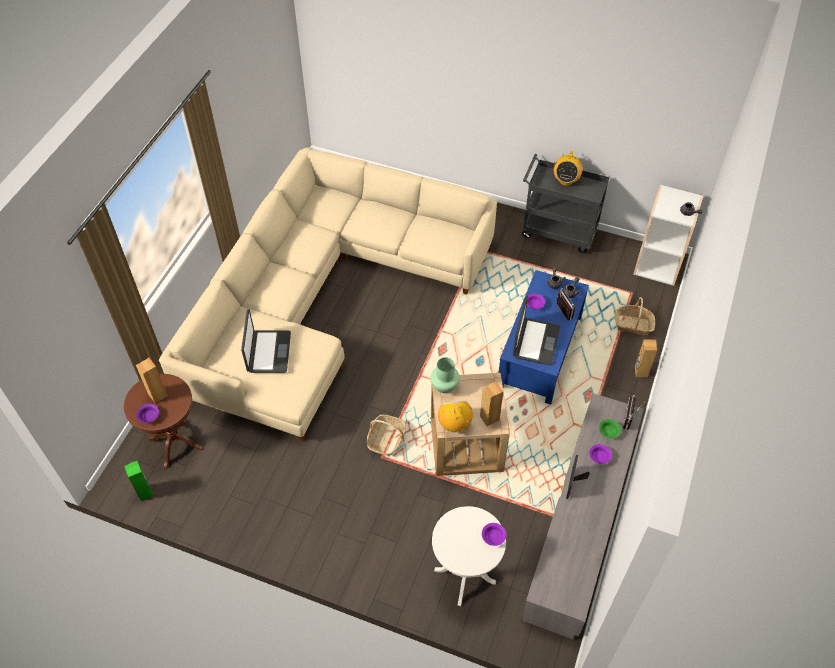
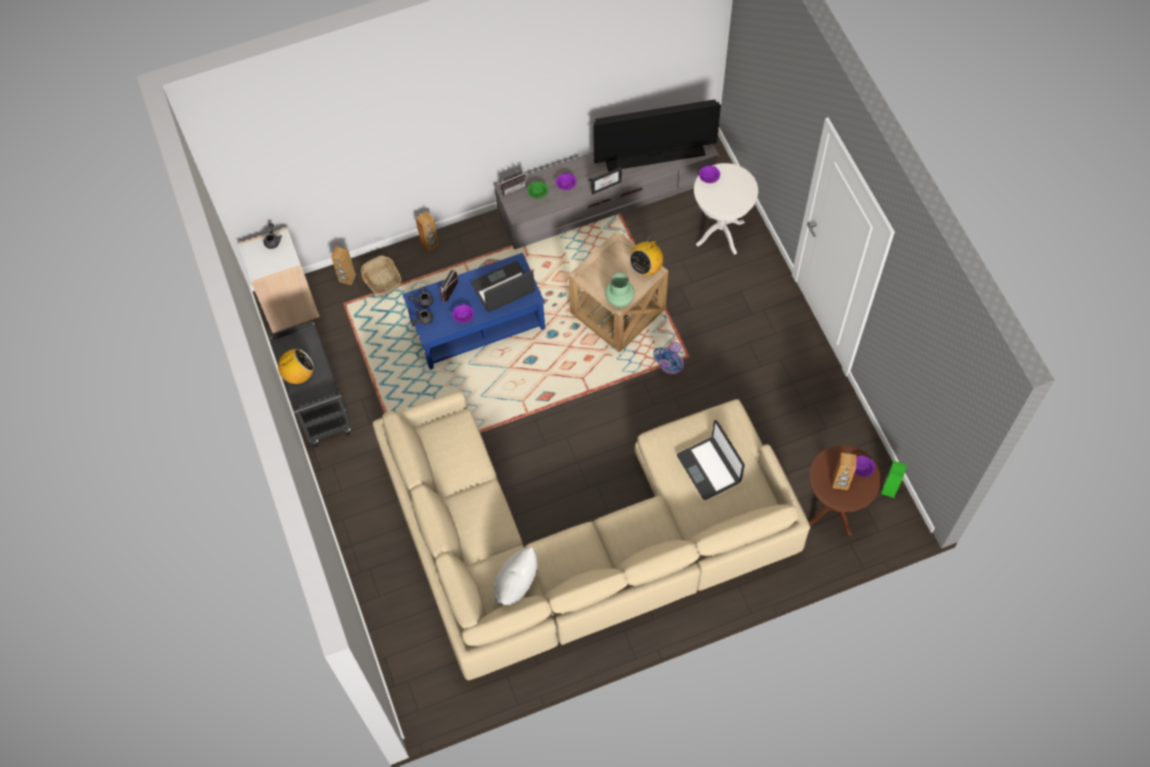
camera: 130 degrees left, 10 degrees up
(268, 352) = (709, 468): laptop -> laptop turned 75 degrees counterclockwise
(315, 208) = (518, 588): none -> white pillow
(386, 439) = (670, 366): basket -> blue fan
(489, 418) = (617, 251): brown speaker -> brown speaker (347, 278)
(570, 546) = (655, 156): none -> television

